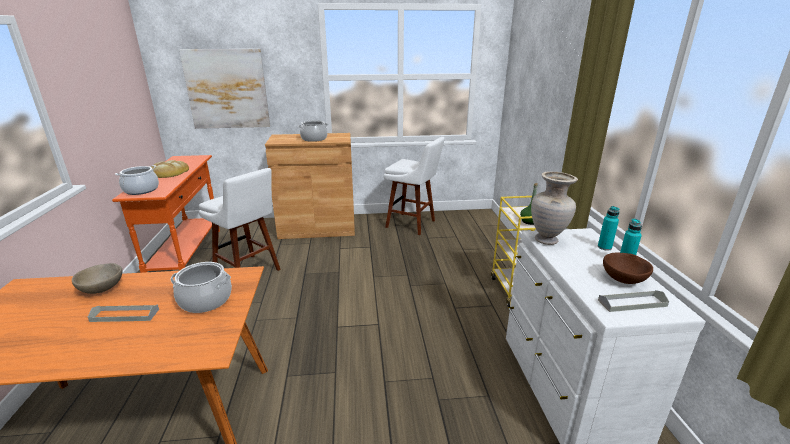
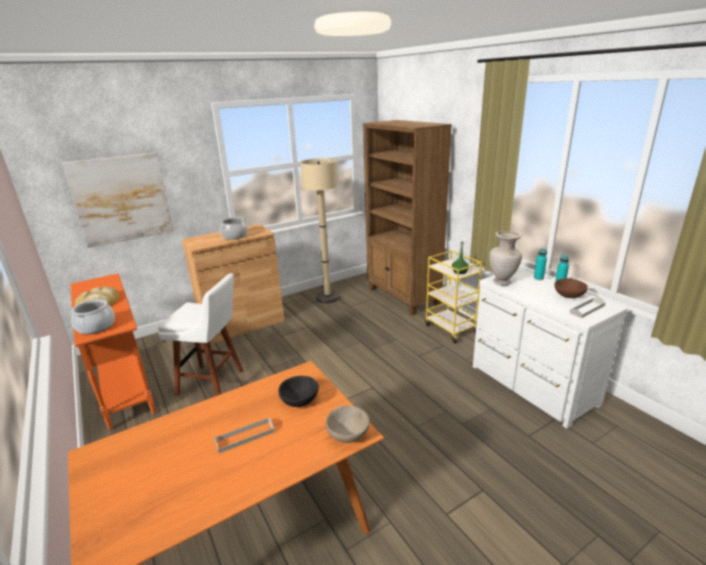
camera: 25 degrees left, 0 degrees up
(102, 289) = (187, 425): beige bowl -> beige bowl (348, 435)
(205, 300) = (300, 401): cooking pot -> black bowl
(413, 224) = (327, 297): white stool -> beige floor lamp
(491, 242) = (403, 297): none -> brown bookcase

